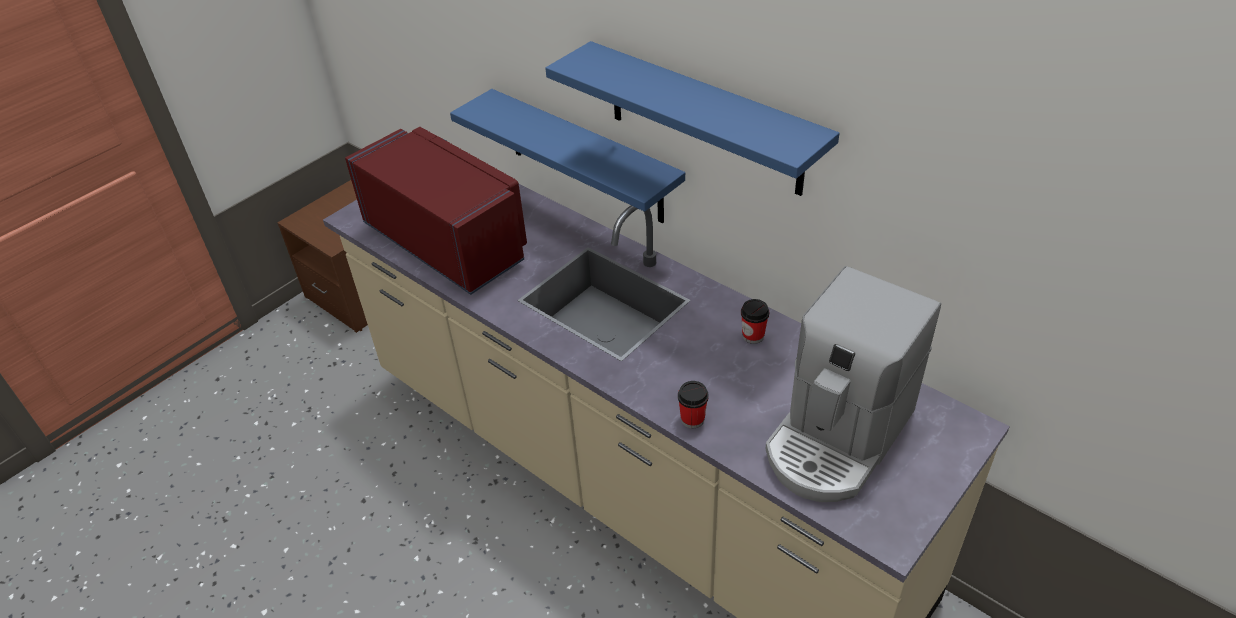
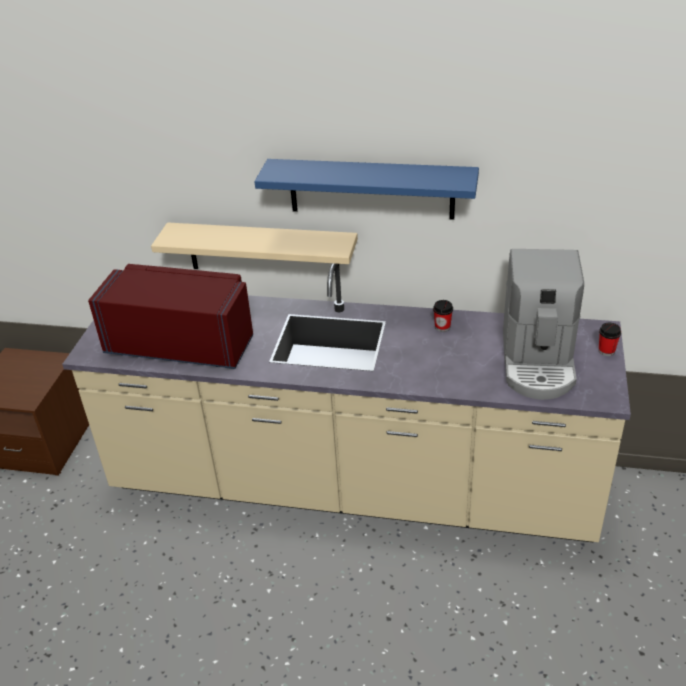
camera: 30 degrees left, 5 degrees down
(584, 157) = (263, 250): blue shelf -> beige shelf
(692, 419) = (447, 385): cup -> cup (606, 351)

